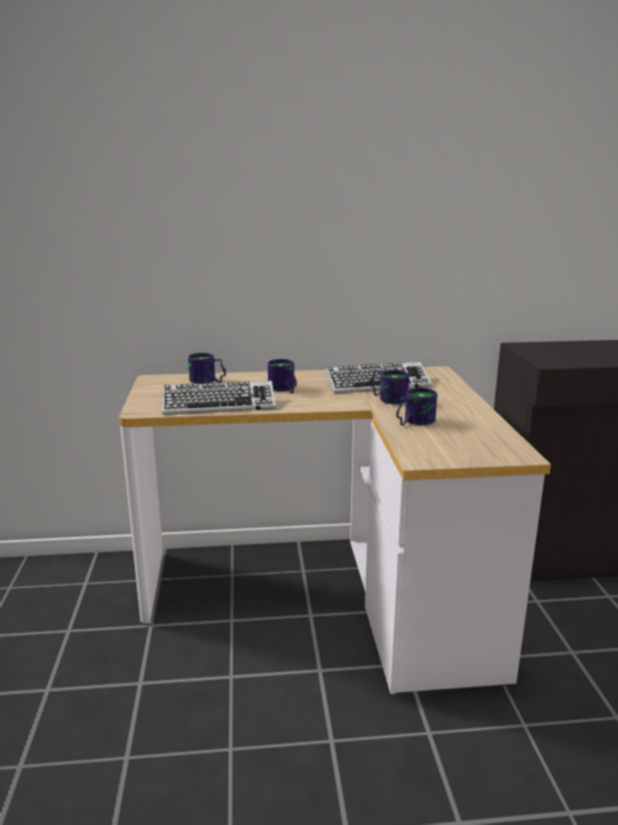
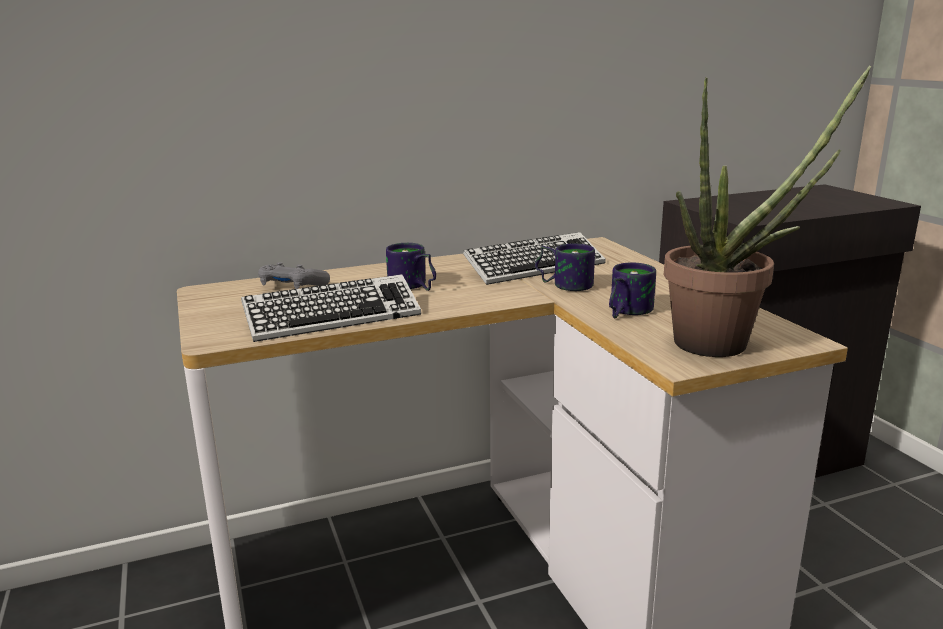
camera: 15 degrees left, 0 degrees up
(207, 381) = (292, 286): mug -> grey game controller
(464, 450) = (726, 342): none -> potted plant

